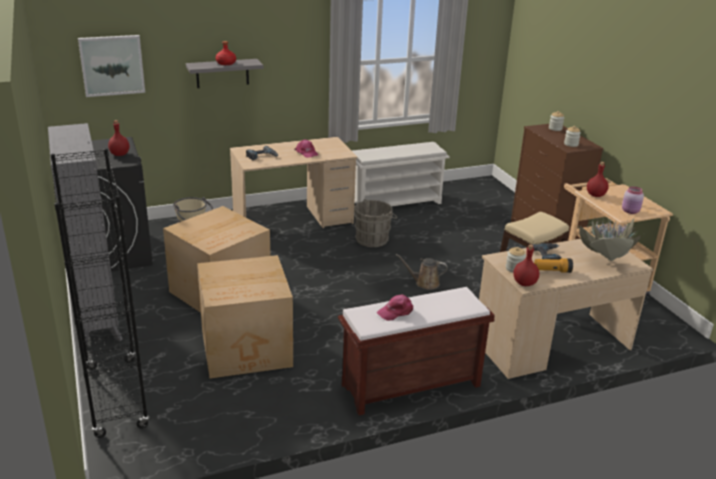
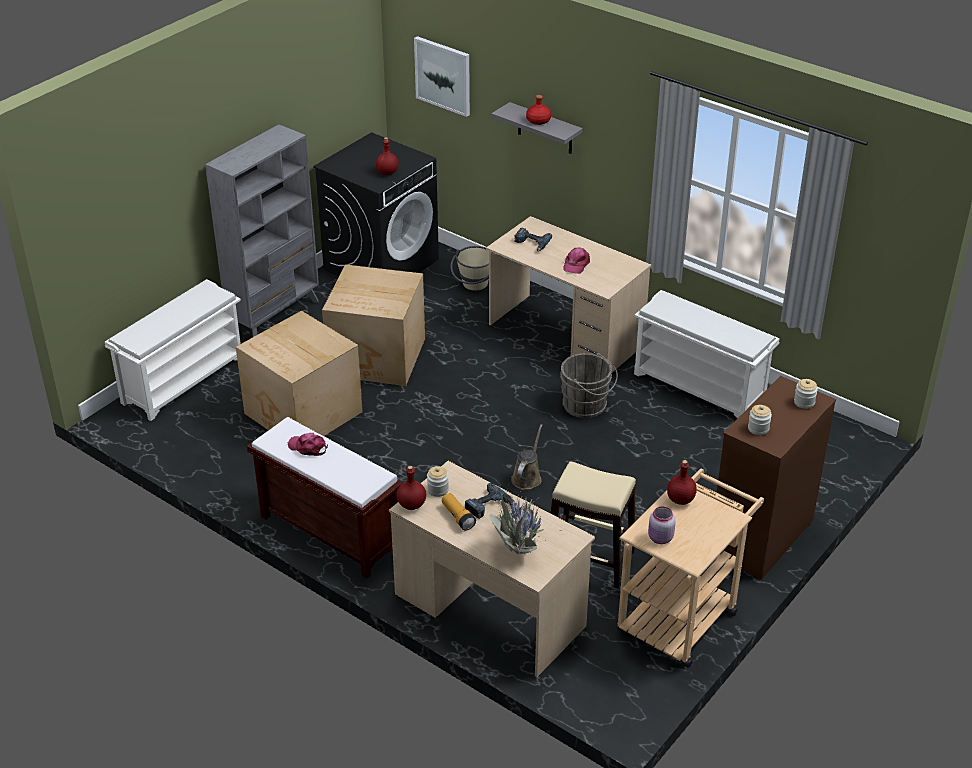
camera: 60 degrees right, 10 degrees up
(116, 397) = (183, 380): black bookcase -> white shoe rack
(424, 283) = (527, 477): brown watering can -> brown watering can turned 45 degrees clockwise

